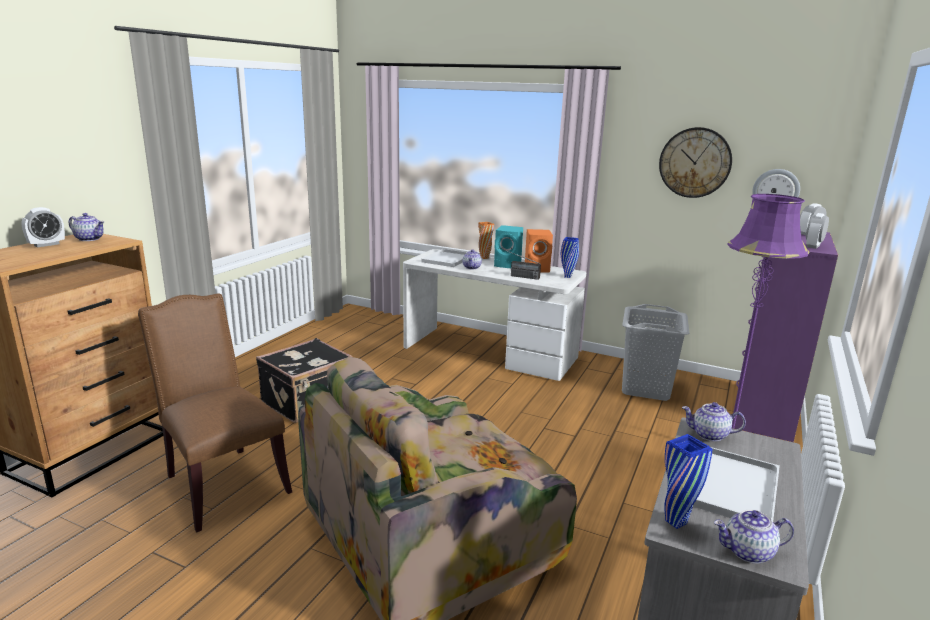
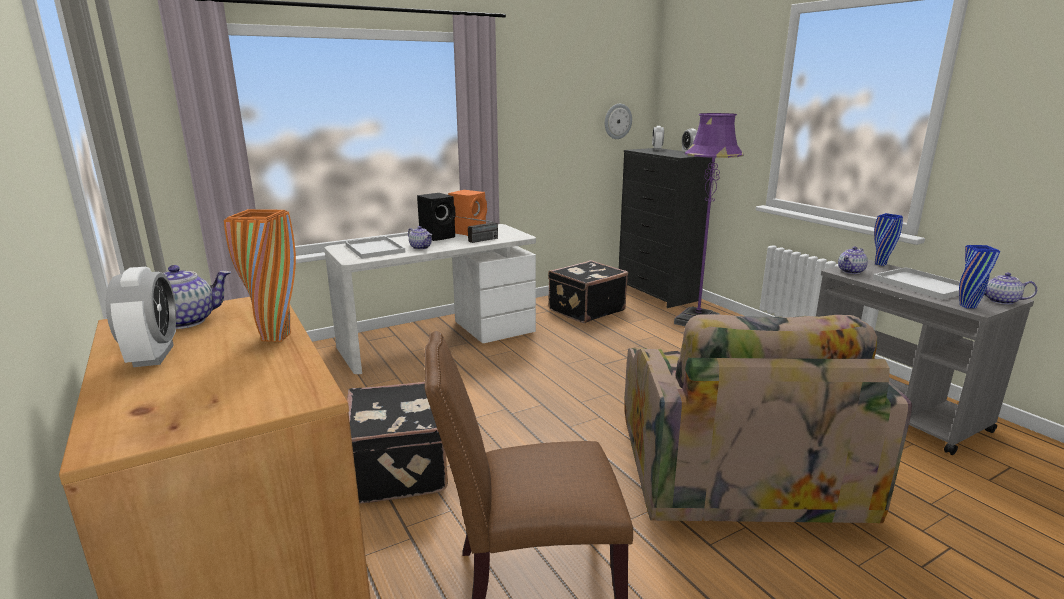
camera: 55 degrees left, 0 degrees up
(484, 258) = (400, 238): orange vase -> orange vase (276, 337)
(508, 265) = (438, 236): turquoise speaker -> black speaker
(567, 276) = (506, 230): blue vase -> blue vase (880, 264)
(645, 388) = (585, 310): grey laundry basket -> black suitcase
(695, 162) = (563, 105): wall clock -> none
(748, 552) = (1000, 301): teapot -> teapot turned 90 degrees clockwise
(763, 412) = (657, 293): purple dresser -> black dresser

